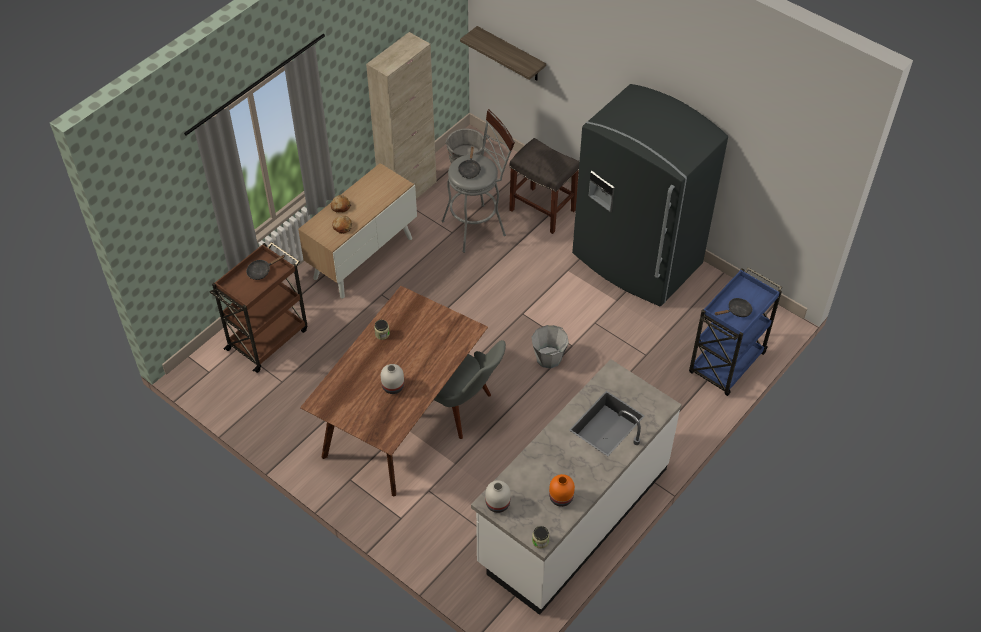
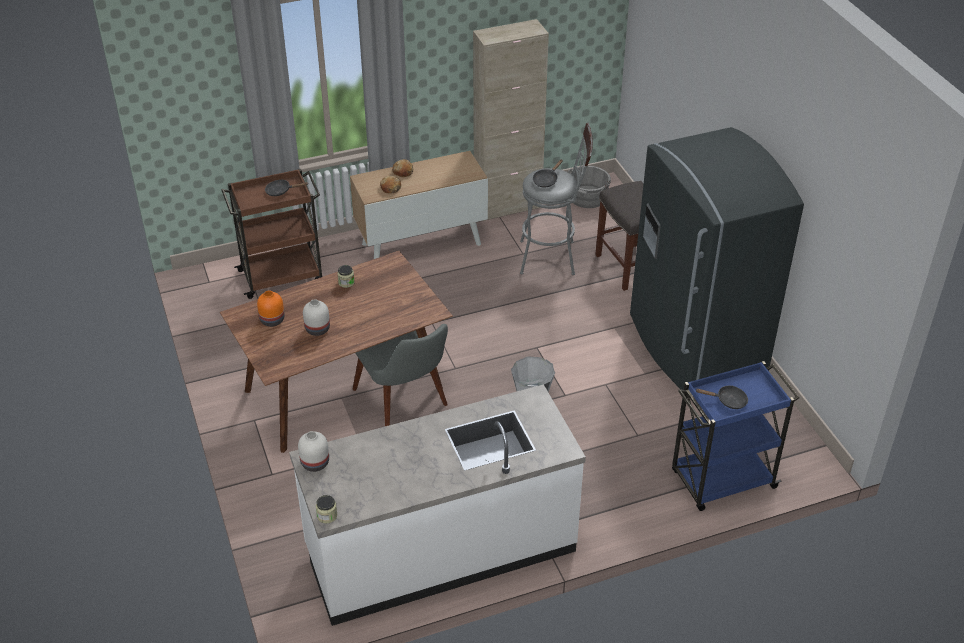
camera: 30 degrees right, 10 degrees down
(511, 55) = (649, 87): shelf -> none
(560, 497) = (382, 485): orange vase -> orange vase (272, 320)

